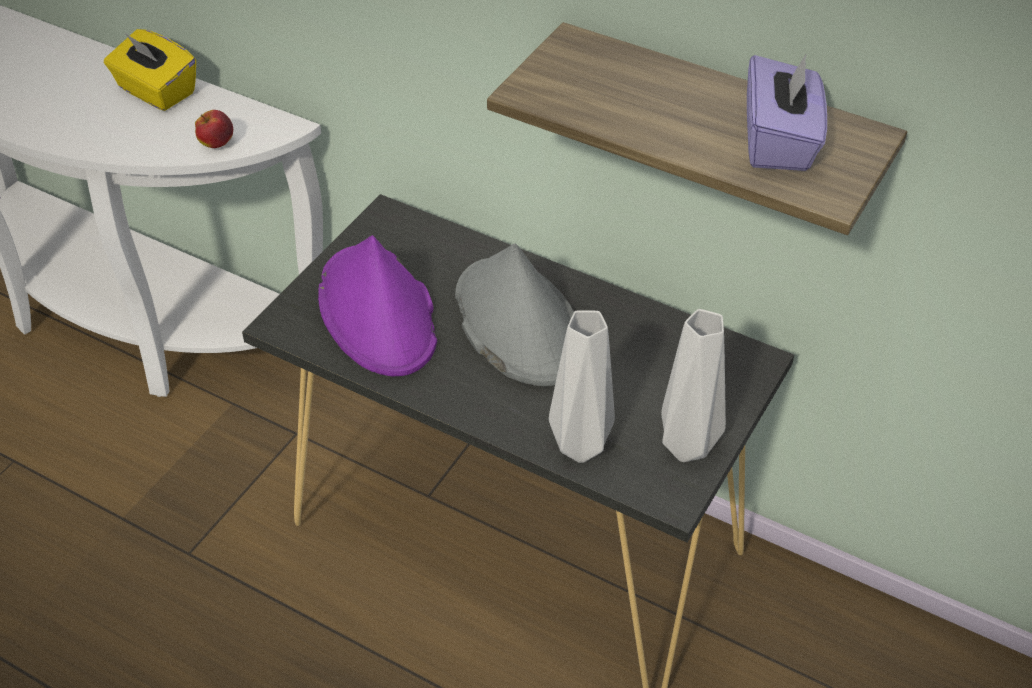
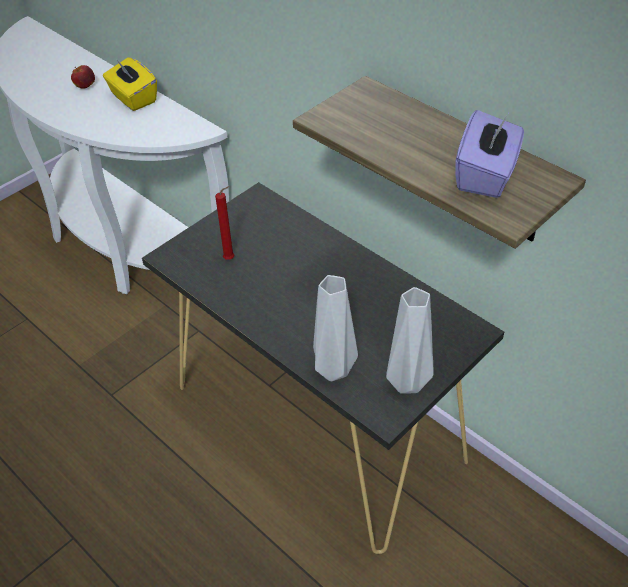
camera: 15 degrees right, 0 degrees up
(216, 143) = (158, 135): apple -> apple (85, 86)
(378, 313) = (231, 259): purple hat -> red candle
(517, 323) = (318, 279): grey hat -> none

